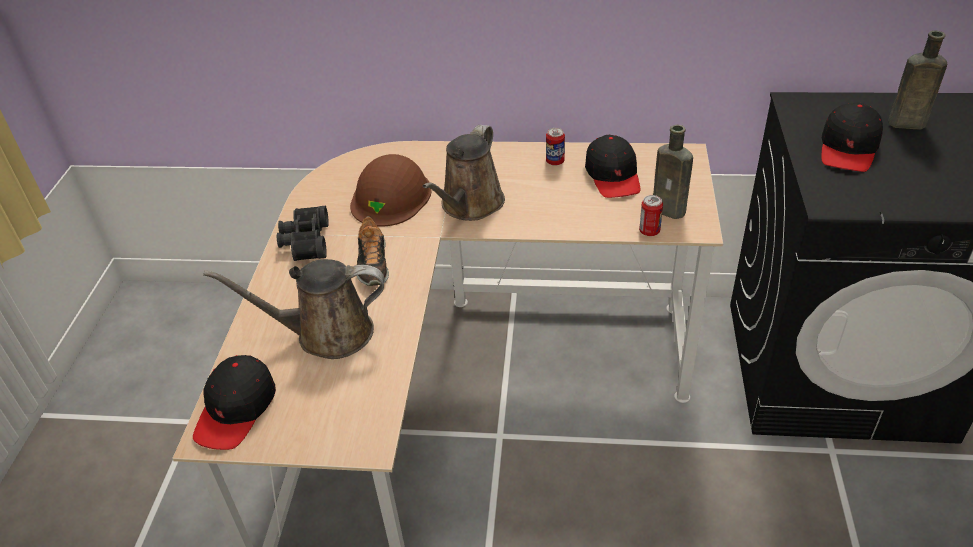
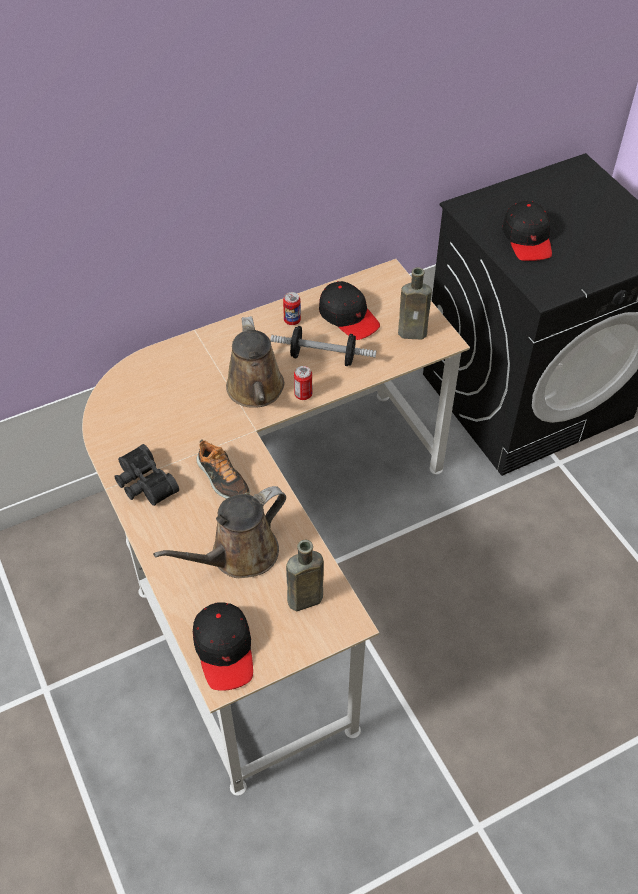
camera: 35 degrees left, 10 degrees up
(391, 196) = (181, 409): brown hard hat -> none
(558, 200) = (323, 357): none -> dumbbell
(649, 231) = (412, 358): can -> can (303, 394)
(903, 123) = (549, 202): brown bottle -> brown bottle (302, 600)

